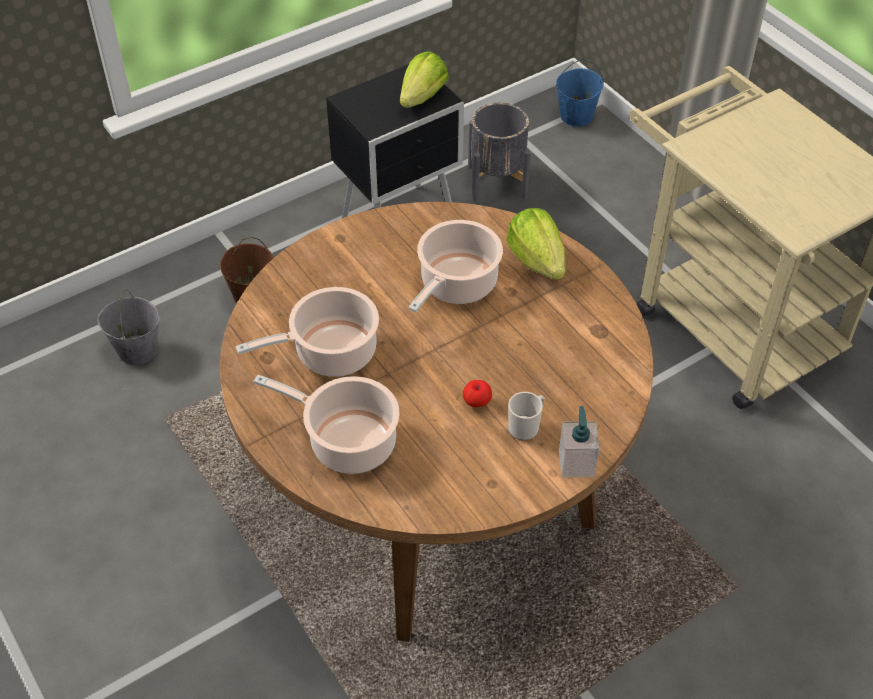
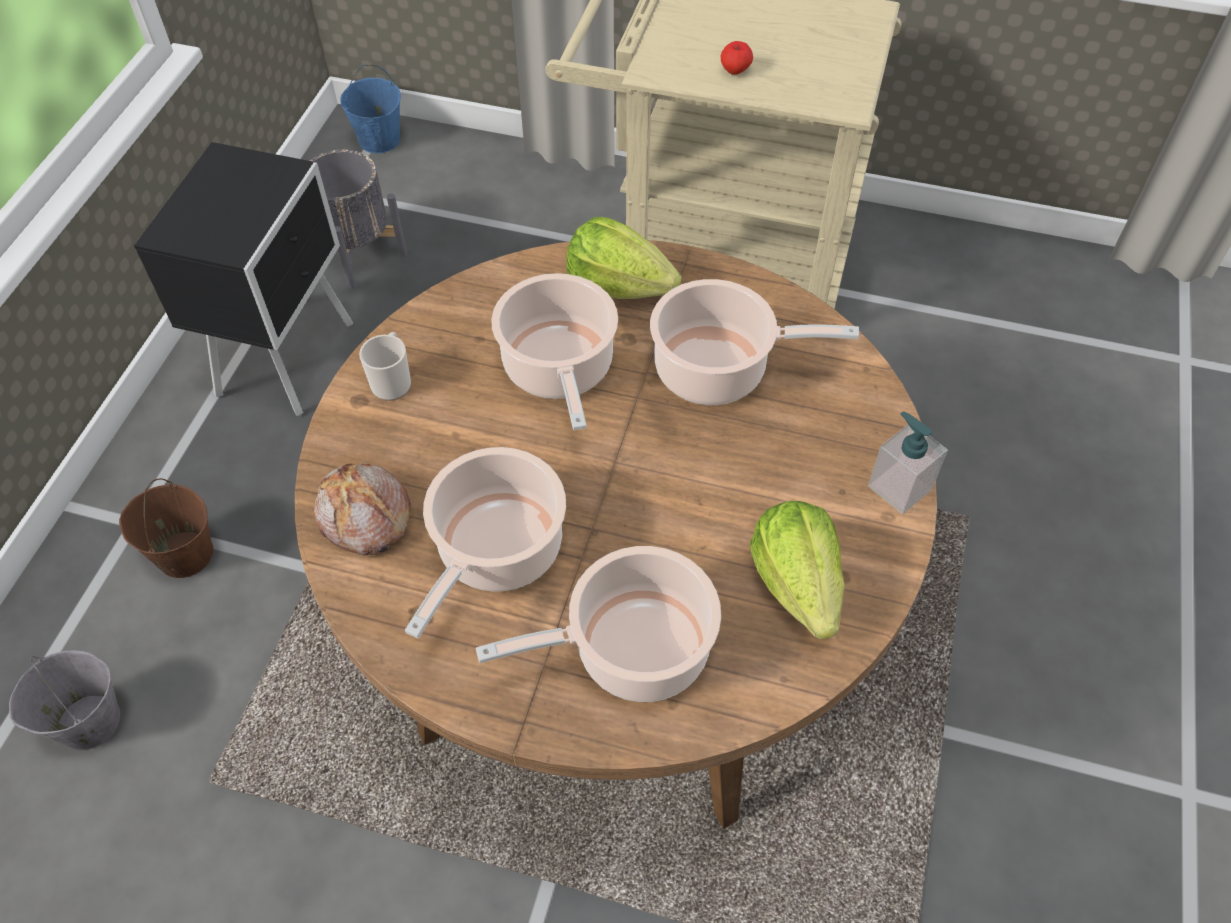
camera: 40 degrees left, 5 degrees up
(286, 296) = (363, 518): none -> bread
(422, 97) = (261, 182): lettuce -> lettuce (797, 584)
(476, 402) = (726, 493): apple -> apple (735, 71)
(526, 426) = (806, 483): mug -> mug (392, 381)
(544, 338) = (718, 369): none -> cooking pot

